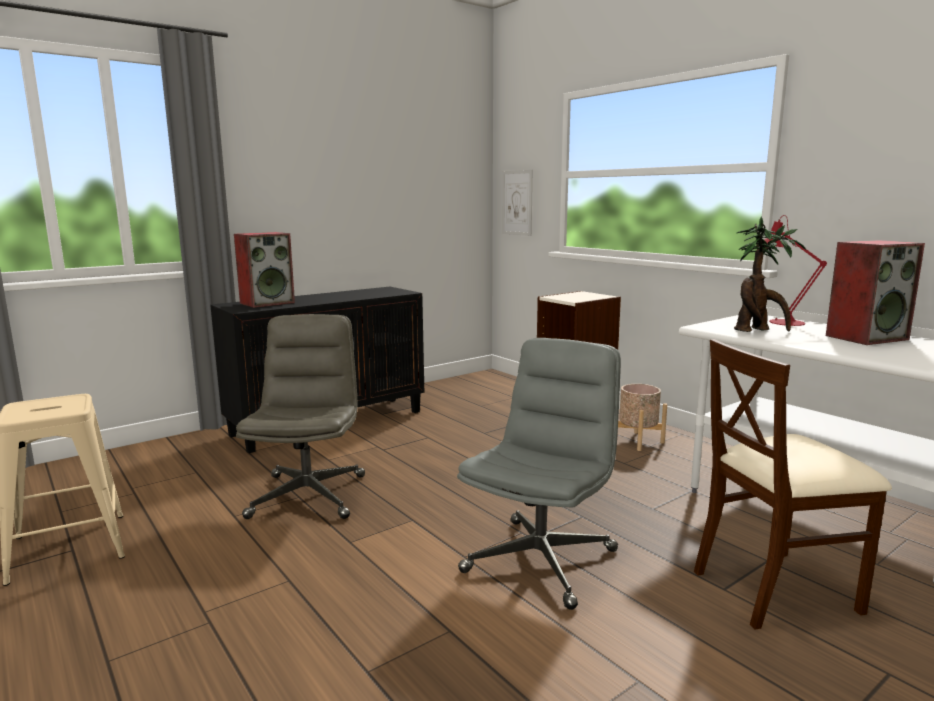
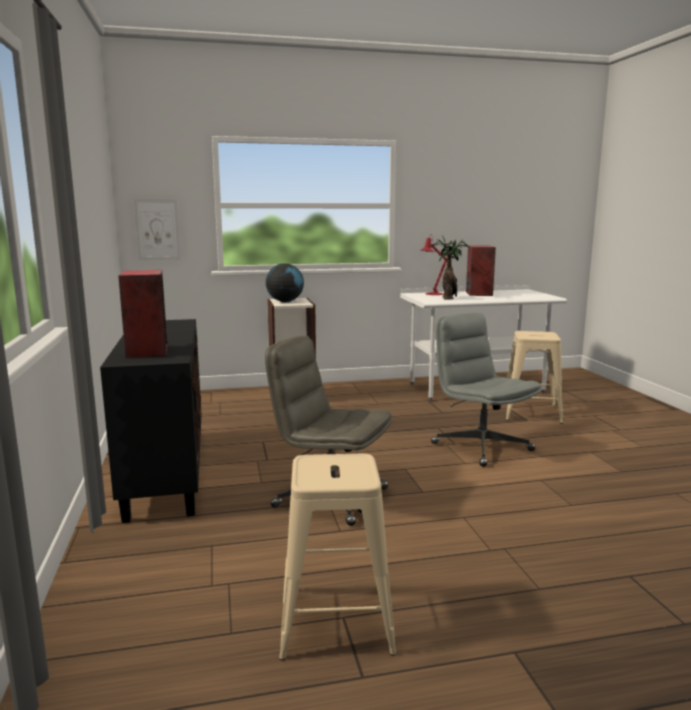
camera: 65 degrees left, 0 degrees up
(573, 295) = (285, 301): none -> globe
(637, 441) = (350, 393): beige planter -> none
(774, 588) = (531, 413): beige chair -> beige stool

